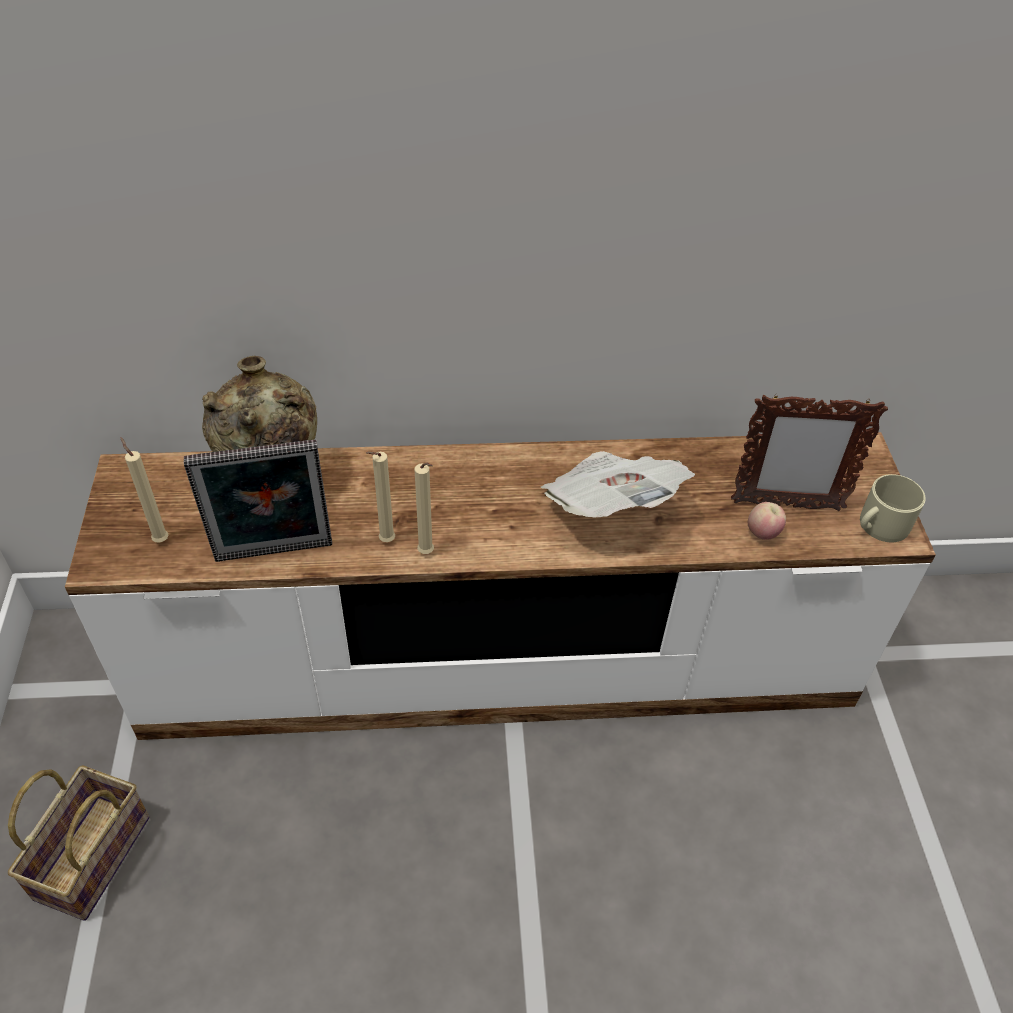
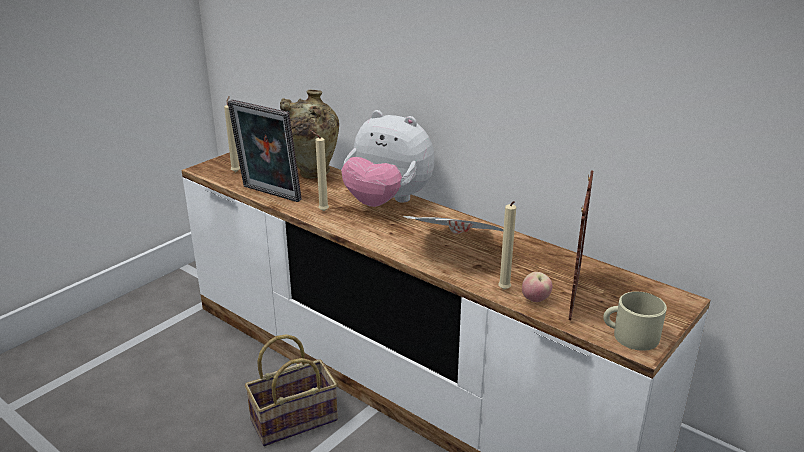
camera: 45 degrees right, 20 degrees down
(92, 854) = (133, 336): basket -> basket (295, 418)
(427, 554) = (333, 223): beige candle -> beige candle (504, 290)
(441, 476) = (387, 202): none -> plush toy
(786, 505) = (573, 297): picture frame -> picture frame turned 120 degrees counterclockwise

